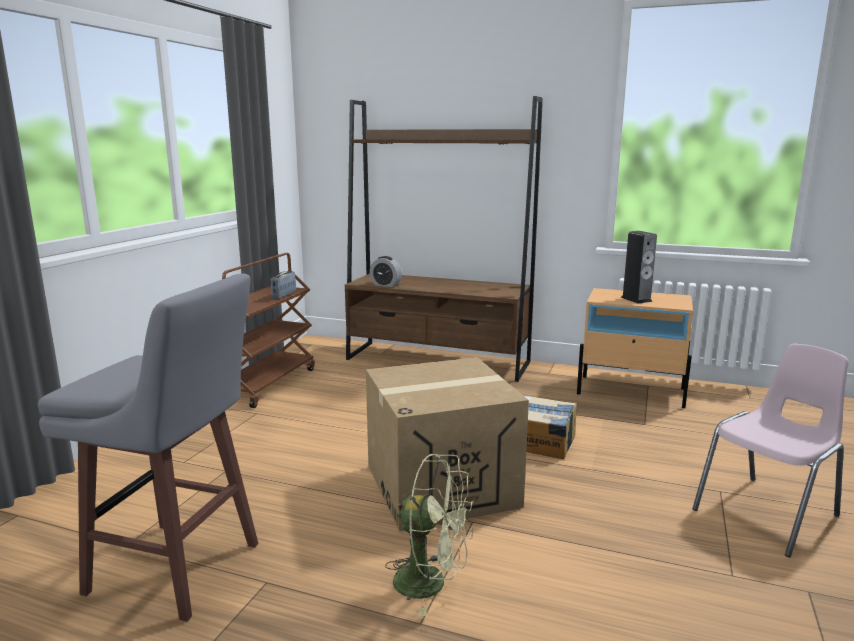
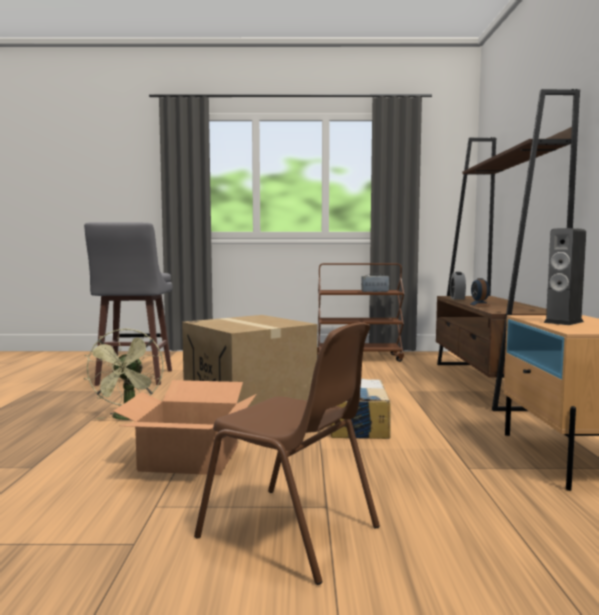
camera: 70 degrees right, 10 degrees down
(452, 290) = (479, 305): none -> alarm clock
(609, 544) = (190, 459): none -> cardboard box
(768, 513) = (291, 533): pink chair -> brown chair

